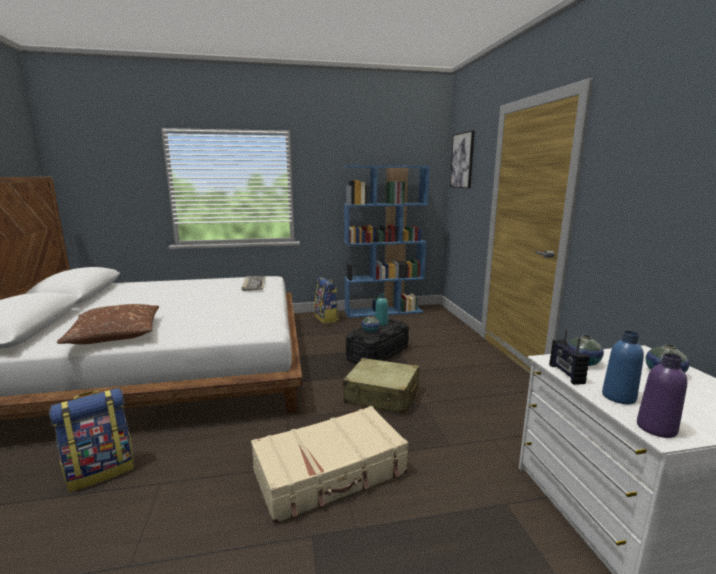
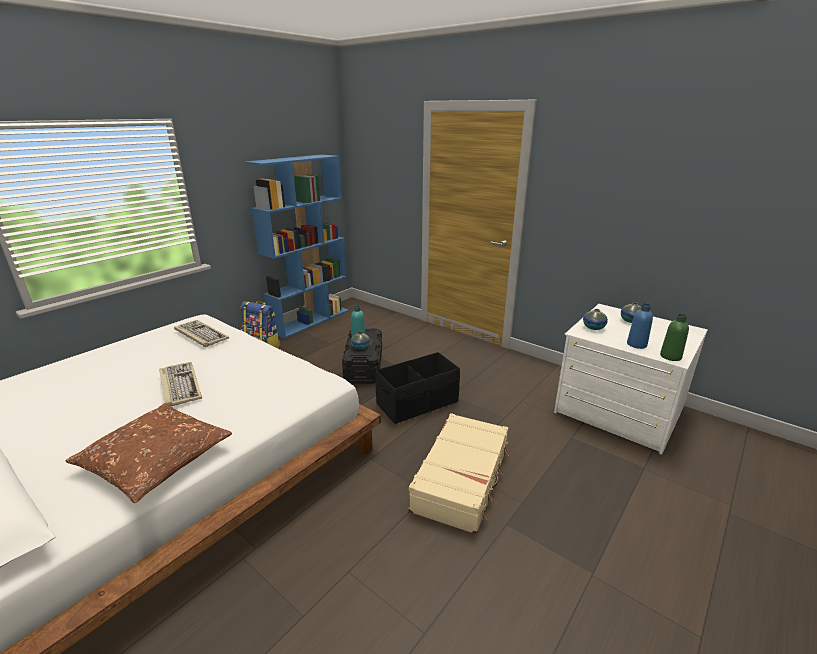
camera: 40 degrees left, 10 degrees up
(101, 470) = (270, 603): backpack -> none
(192, 304) = (179, 385): none -> keyboard
(382, 396) = (417, 403): beige suitcase -> black storage box
(462, 160) = (369, 148): picture -> none
(565, 374) = (598, 339): radio -> none
(656, 428) = (670, 356): purple bottle -> green bottle

